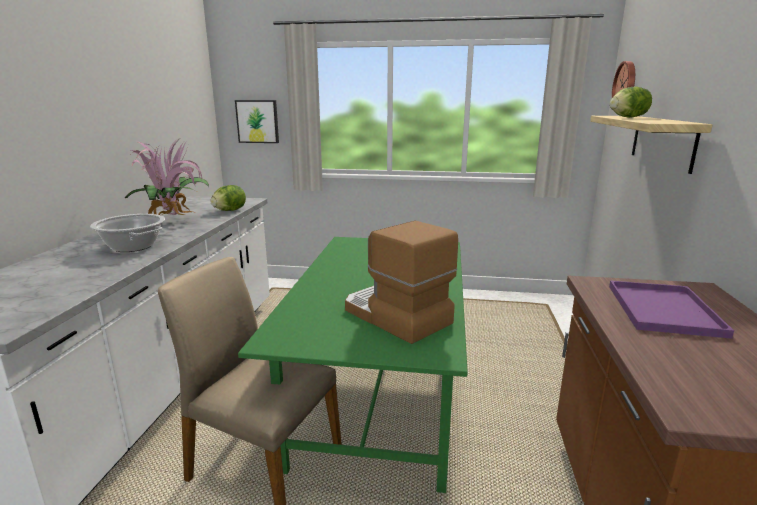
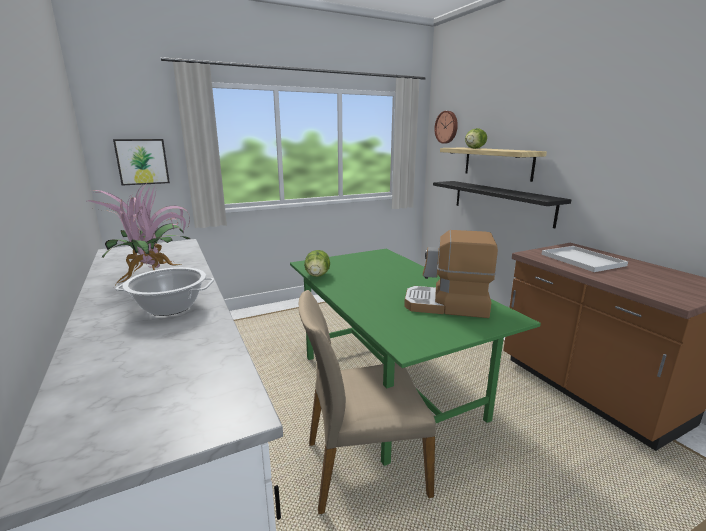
camera: 35 degrees left, 0 degrees up
(229, 210) = (187, 255): lettuce -> lettuce (317, 275)
(657, 203) = (501, 202): none -> black shelf
(665, 310) = (584, 260): purple tray -> white tray

